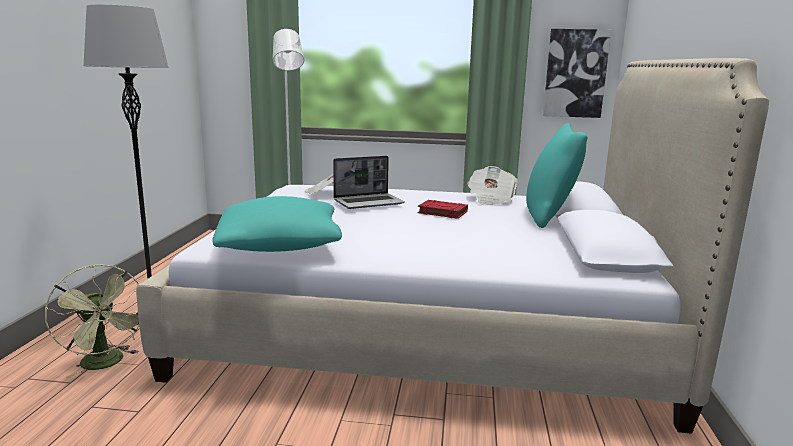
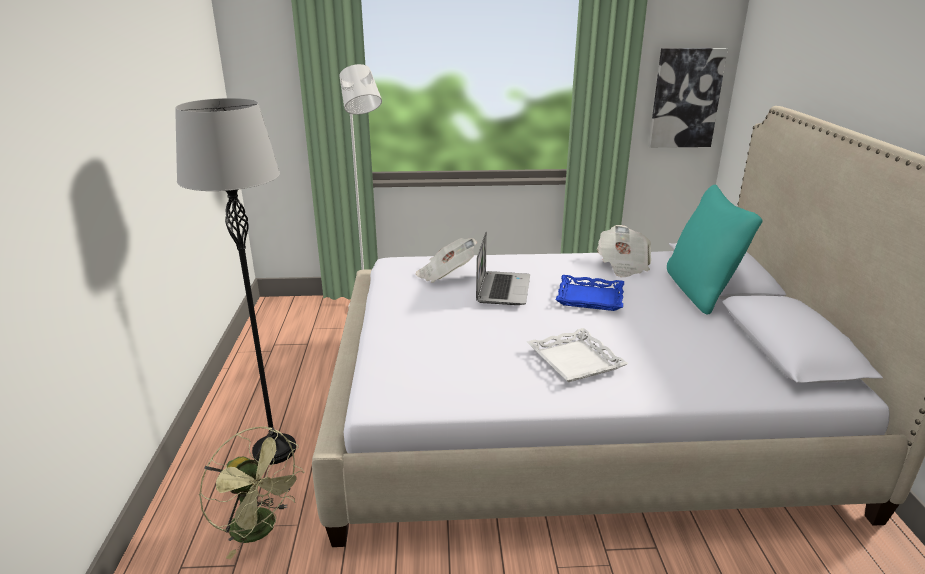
camera: 10 degrees left, 10 degrees up
(280, 244) = (458, 383): turquoise pillow -> none
(369, 202) = (502, 289): laptop -> laptop turned 45 degrees counterclockwise
(393, 242) = (574, 361): none -> white tray
(442, 212) = (590, 298): red book -> blue tray

